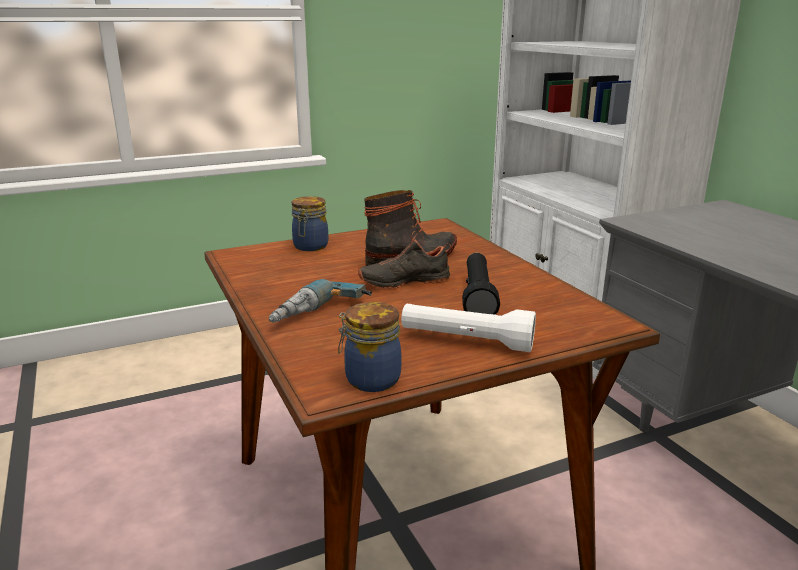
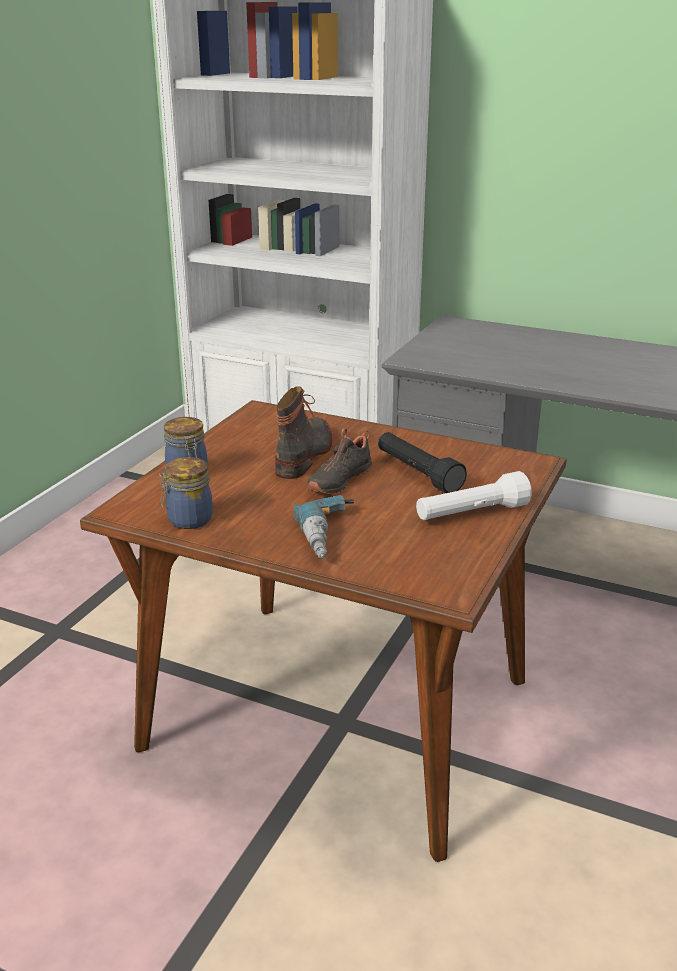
camera: 40 degrees left, 5 degrees up
(370, 379) = (462, 570): jar -> jar (188, 520)

